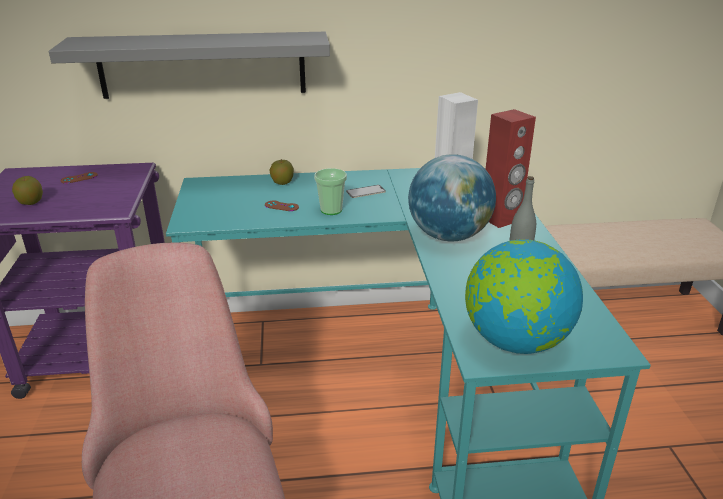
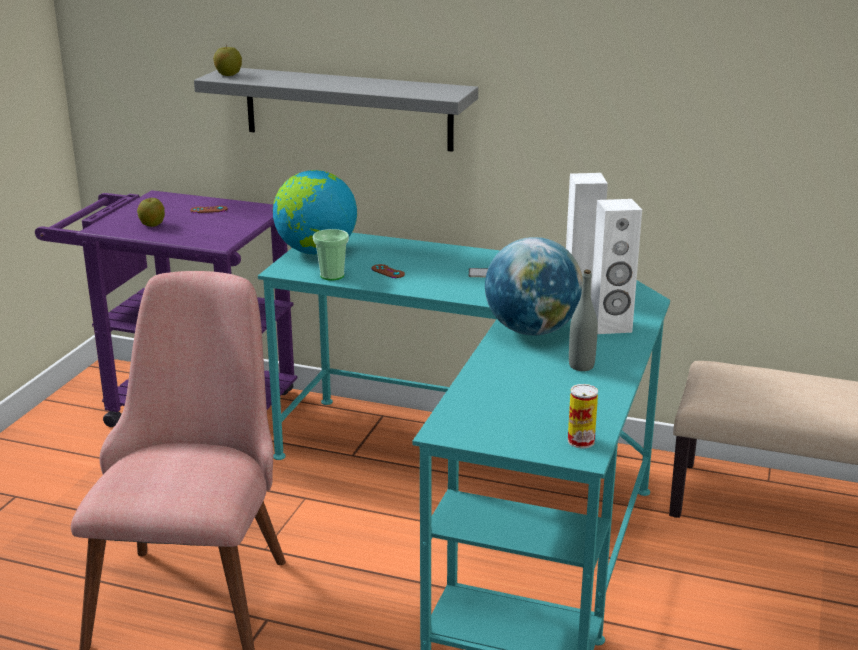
camera: 25 degrees right, 5 degrees down
(282, 183) = (410, 249): apple -> apple (228, 74)
(331, 210) = (434, 284): cup -> cup (332, 276)
(501, 219) = (610, 326): red speaker -> white speaker
(515, 341) = (492, 426): globe -> globe (316, 251)
(598, 335) = (581, 441): none -> can

